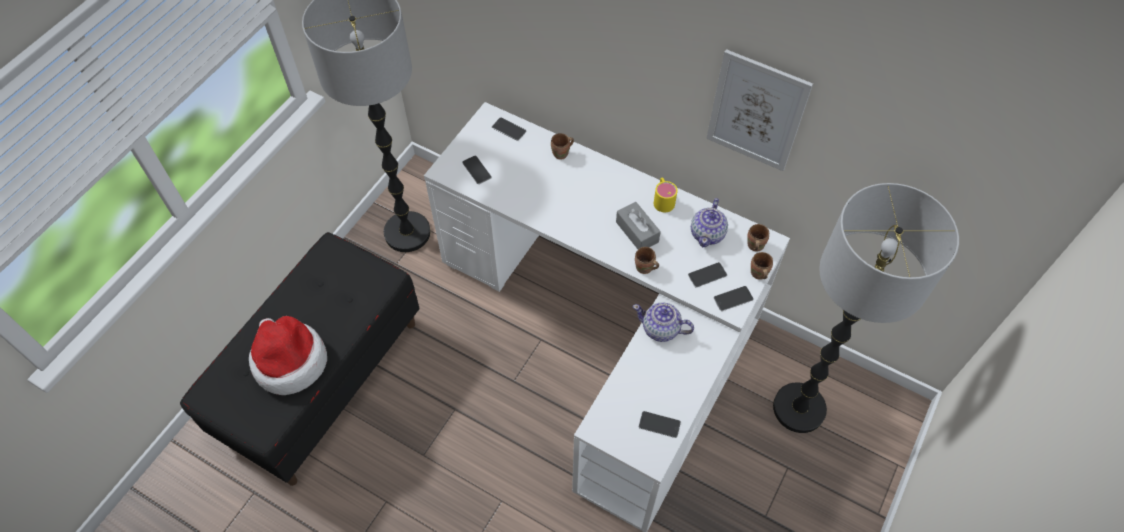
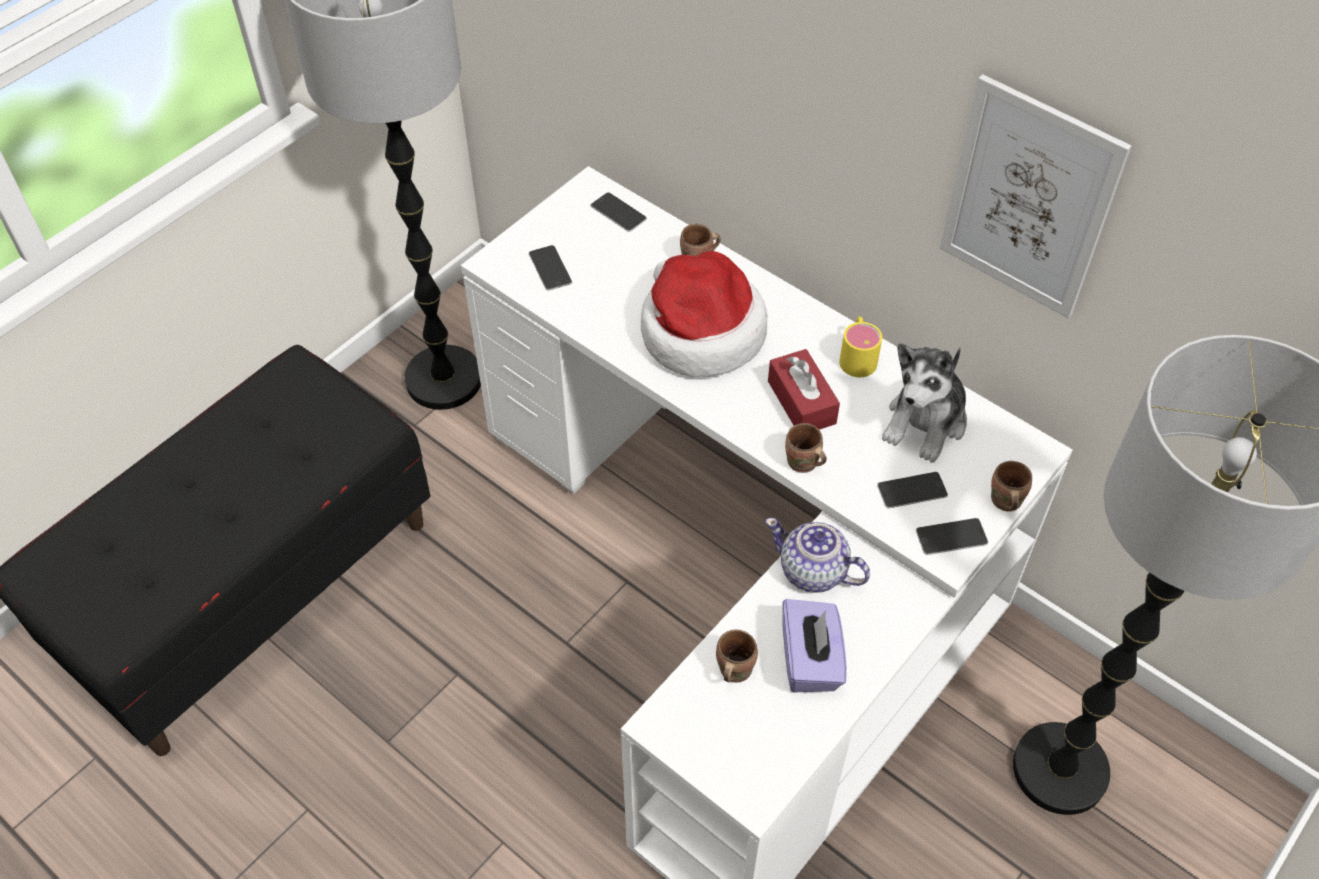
camera: 10 degrees right, 5 degrees down
(289, 361) = (182, 538): hat -> hat (700, 332)
(637, 232) = (801, 402): grey tissue box -> red tissue box
(659, 424) = (778, 735): phone -> none
(669, 380) = (810, 660): none -> purple tissue box
(708, 234) = (926, 422): teapot -> plush toy
(754, 246) = (1005, 454): brown mug -> brown mug (732, 670)

